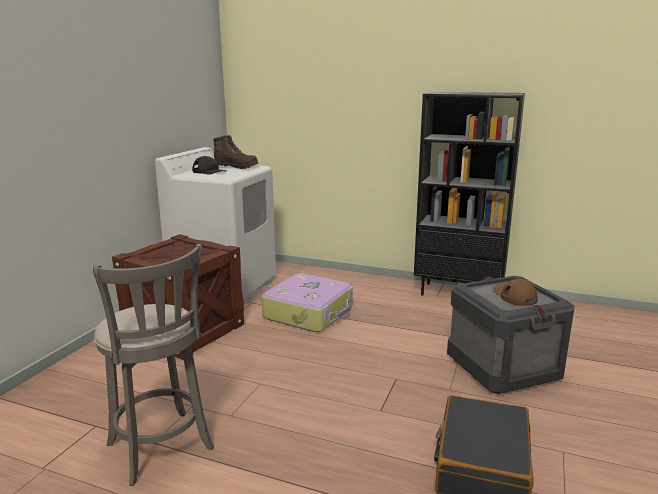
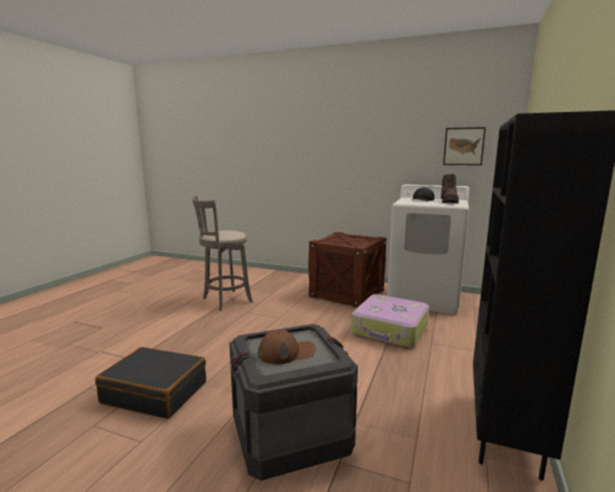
camera: 90 degrees right, 5 degrees down
(192, 100) = (463, 146): none -> picture

